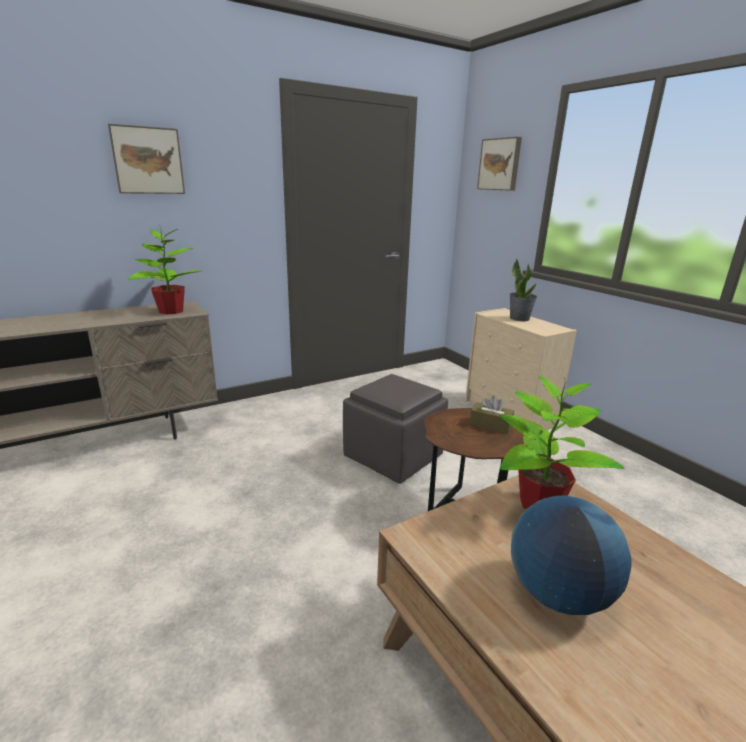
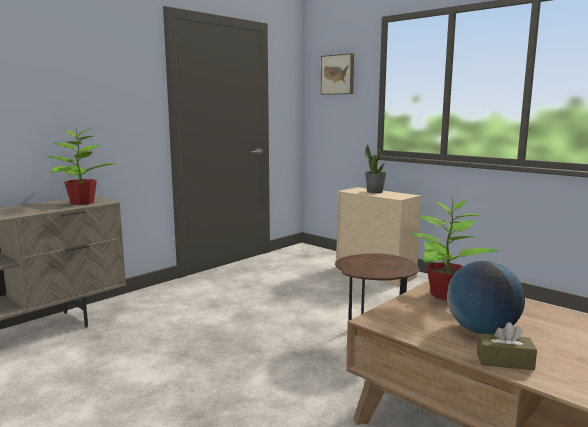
camera: 15 degrees left, 10 degrees down
(147, 161) = (56, 71): picture -> none
(394, 456) = (298, 312): grey ottoman -> none
(490, 425) = (385, 260): brown tissue box -> brown tissue box (504, 361)

